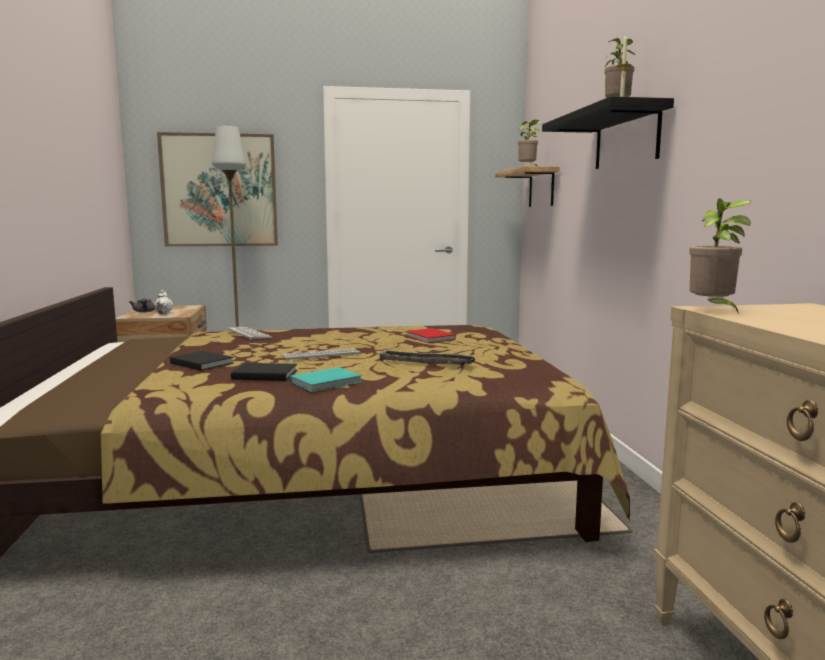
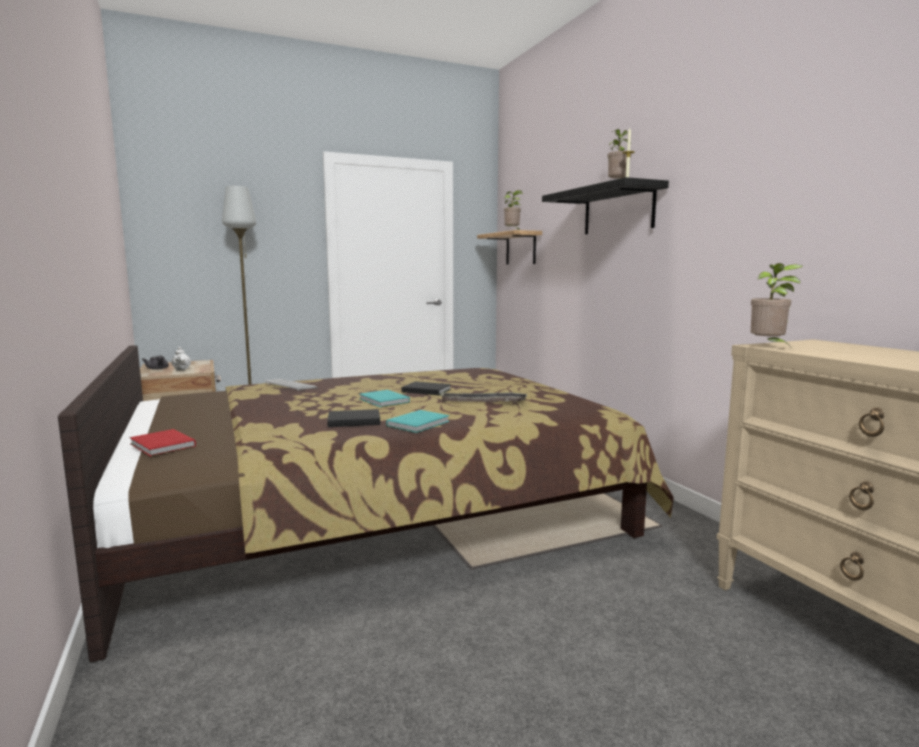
camera: 15 degrees left, 0 degrees up
(202, 363) = (278, 414): black book -> black book (425, 390)
(219, 190) = (224, 248): picture -> none
(320, 355) = (384, 401): keyboard -> turquoise book
(430, 338) = (460, 380): red book -> red book (162, 446)

